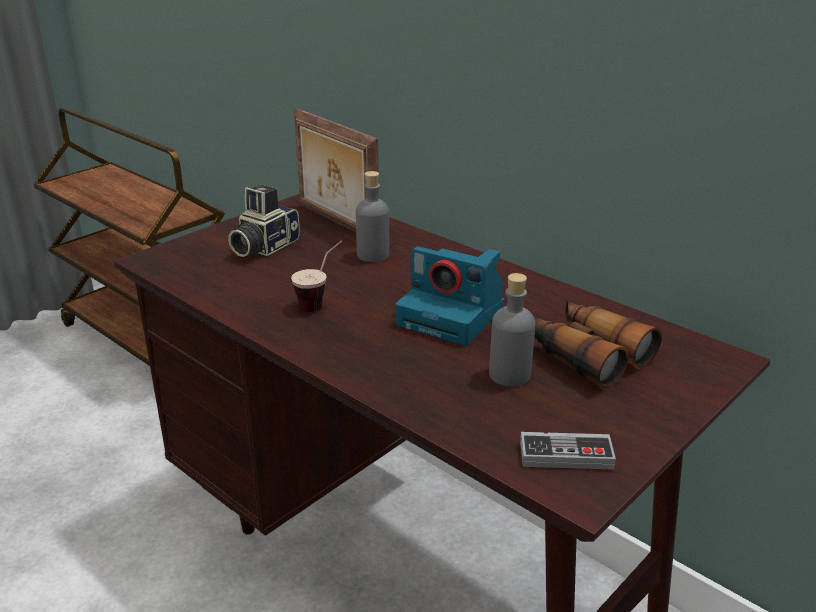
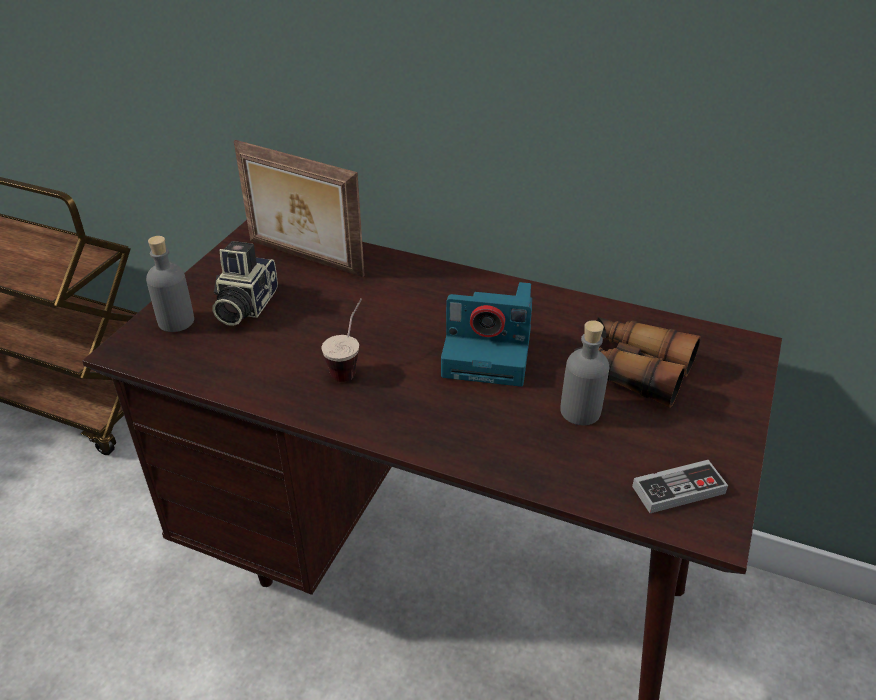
camera: 20 degrees left, 10 degrees up
(373, 255) = (367, 293): grey bottle -> grey bottle (176, 321)

